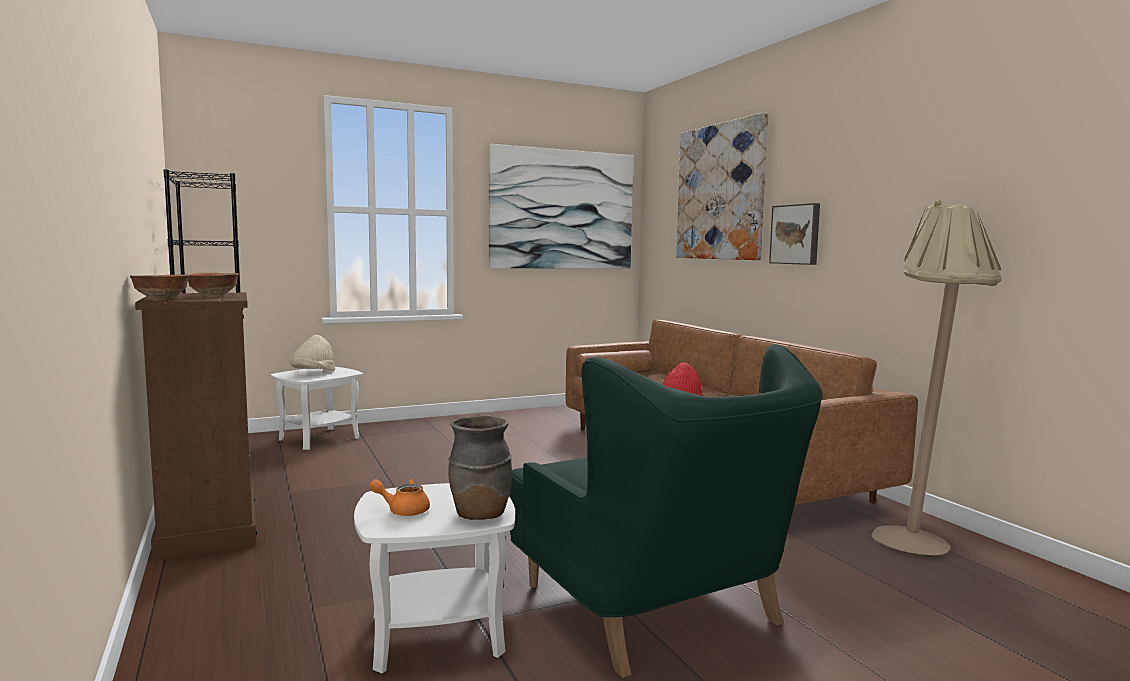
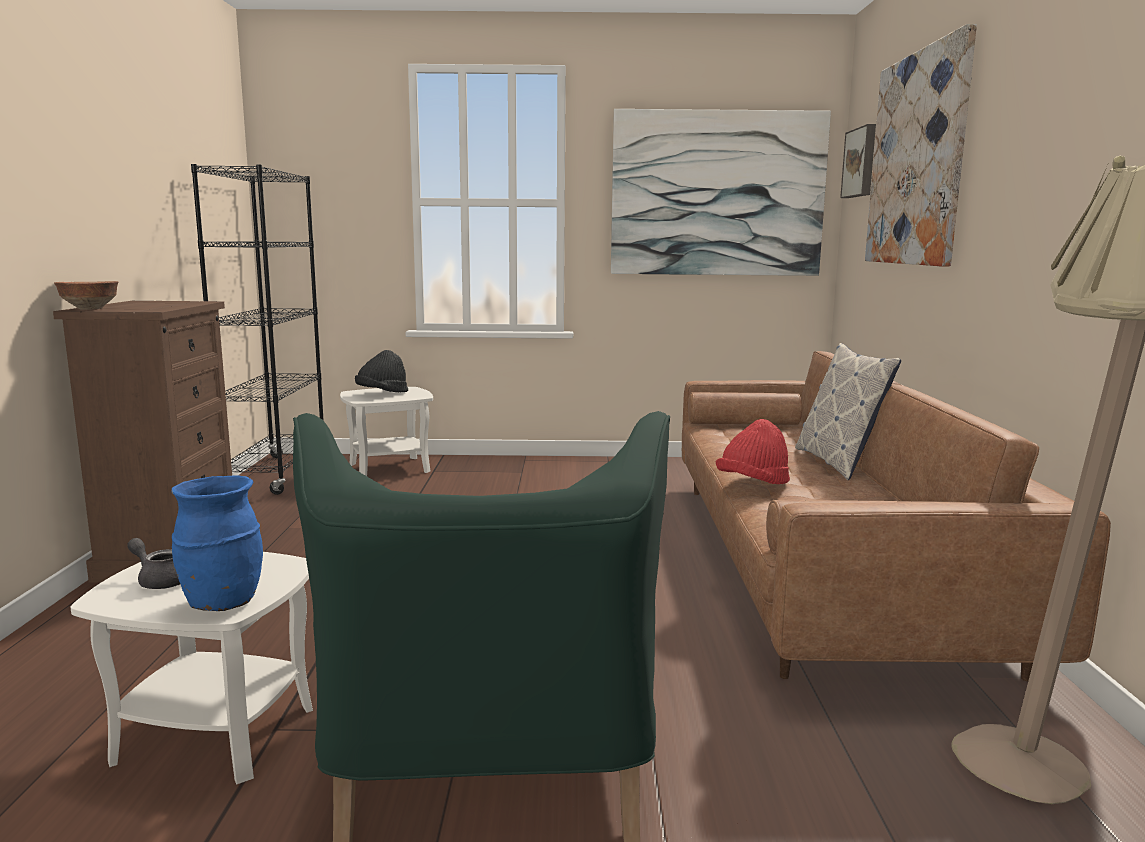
camera: 25 degrees right, 5 degrees up
(214, 296) = (159, 306): bowl -> none
(313, 373) = (382, 394): beige hat -> black hat
(403, 510) = (162, 580): orange teapot -> grey teapot
(479, 515) = (222, 602): brown vase -> blue vase
(707, 391) = (838, 463): none -> pillow
(796, 234) = (993, 225): picture -> picture (861, 162)

